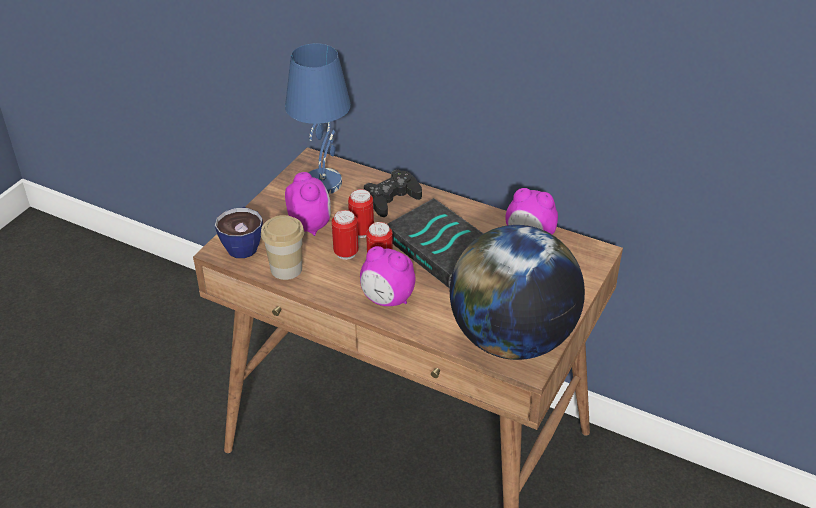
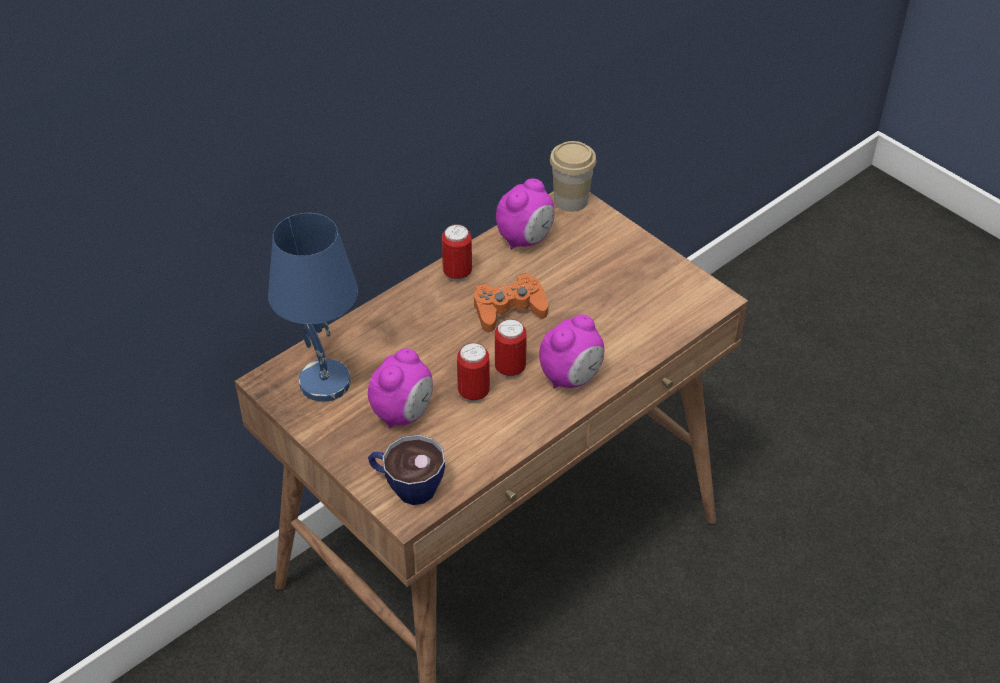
camera: 70 degrees left, 5 degrees up
(286, 269) = (476, 454): cup -> cup (571, 200)
(310, 225) = (403, 413): alarm clock -> alarm clock turned 120 degrees clockwise
(361, 231) = (441, 369): can -> can (457, 273)
(391, 199) = (393, 328): black game controller -> none
(444, 249) = (509, 309): book -> orange game controller
(512, 339) = (672, 299): globe -> none

